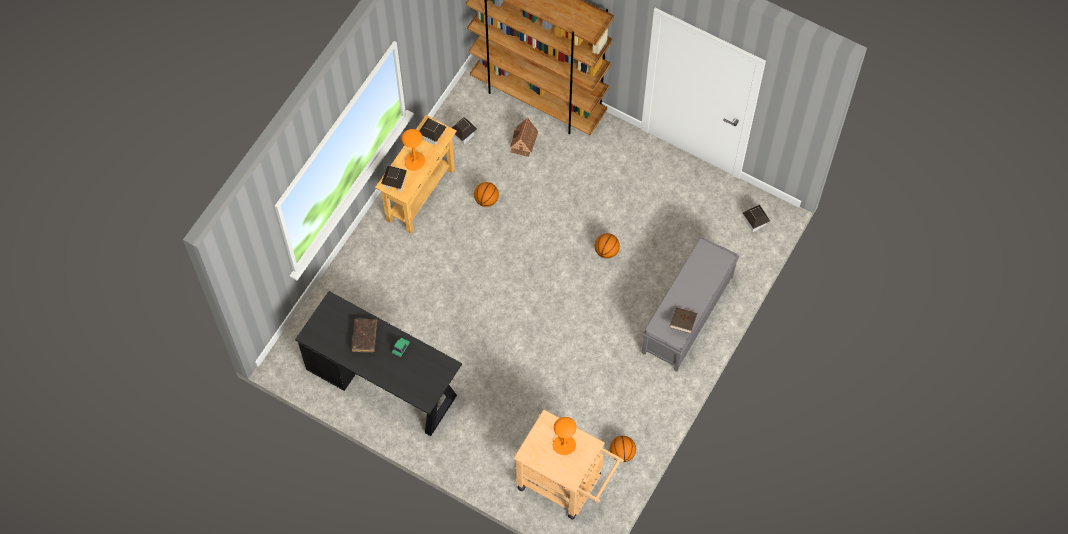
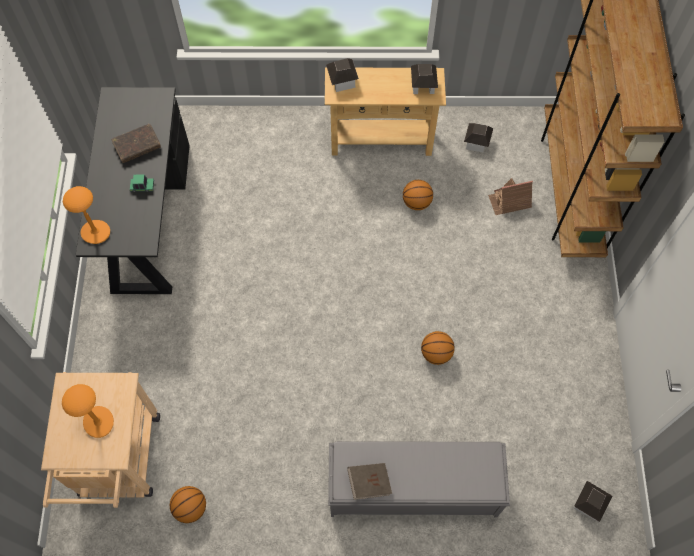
camera: 60 degrees right, 0 degrees up
(414, 161) = (380, 86): orange table lamp -> orange table lamp (96, 232)

